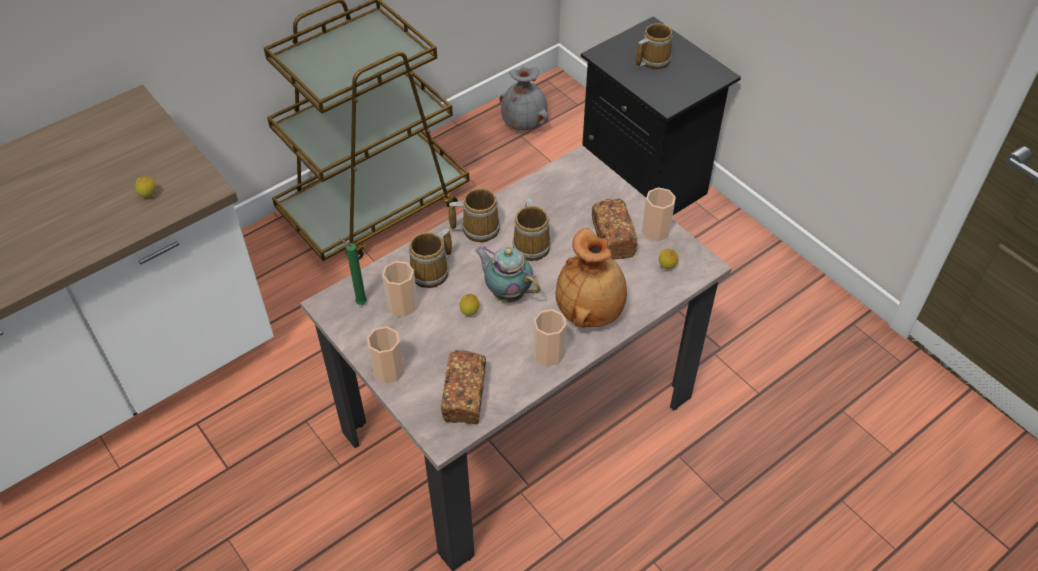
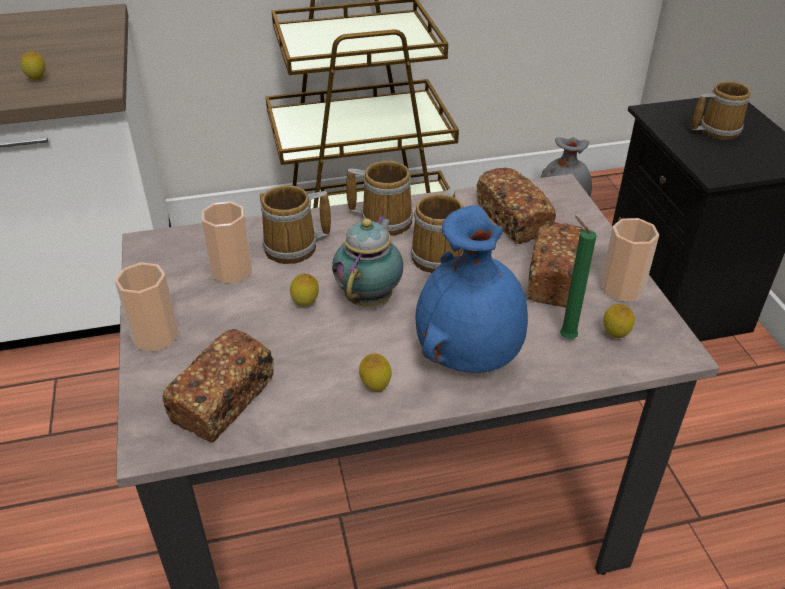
camera: 25 degrees right, 10 degrees down
(359, 303) = (185, 253): green candle -> green candle (565, 337)
(507, 292) = (370, 297): teapot -> teapot turned 45 degrees clockwise
(548, 353) = (375, 387): cup -> lemon
(564, 199) = (513, 220): none -> bread
(590, 311) = (470, 354): brown vase -> blue vase

